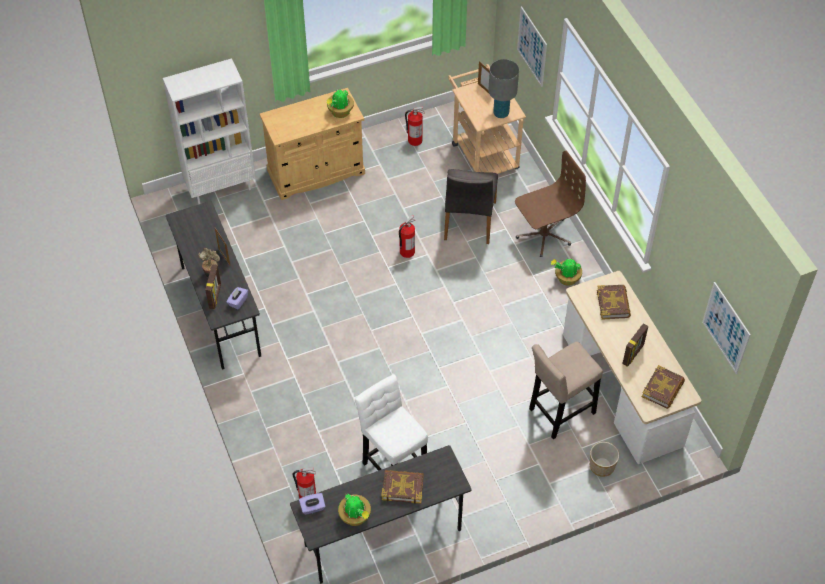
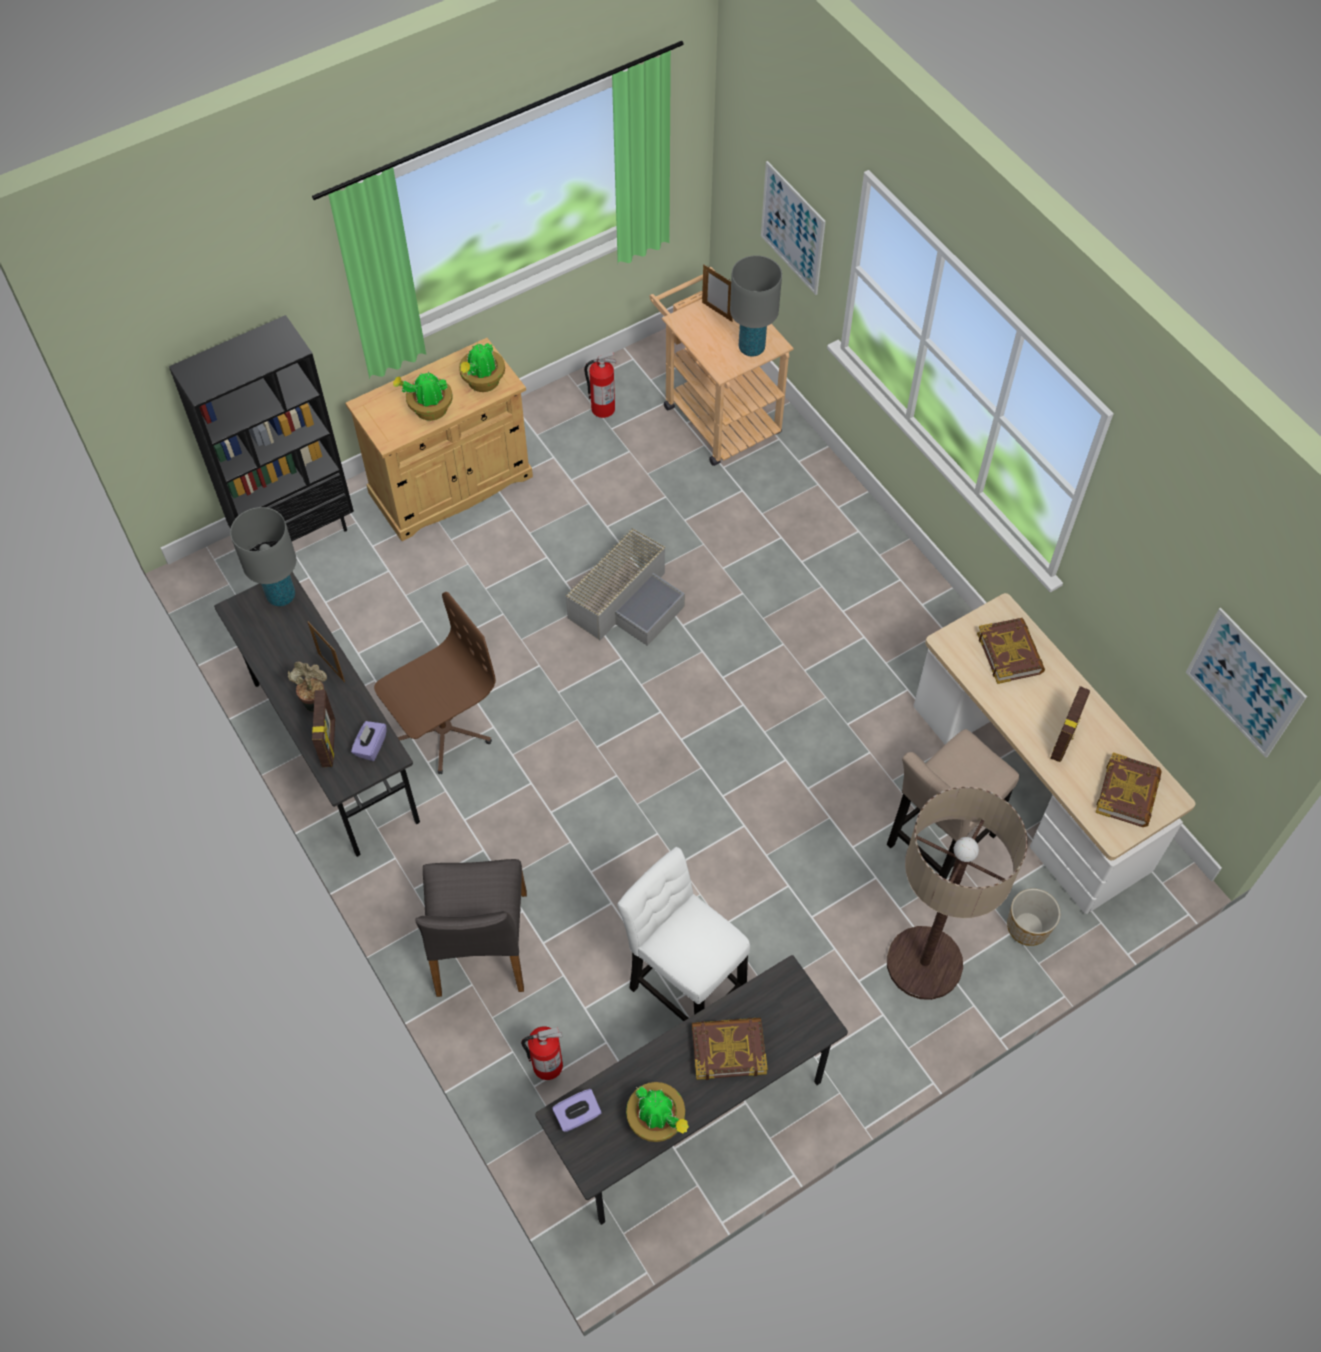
camera: 10 degrees left, 5 degrees up
(203, 214) = (281, 596): none -> grey table lamp
(221, 187) = (296, 533): white bookcase -> black bookcase
(406, 252) = (628, 601): fire extinguisher -> grey storage box
(469, 221) = (719, 533): grey chair -> grey chair (480, 945)
(536, 476) = (924, 963): none -> floor lamp
(543, 234) = (844, 539): brown office chair -> brown office chair (442, 729)
(566, 278) = (897, 609): potted plant -> potted plant (429, 410)

